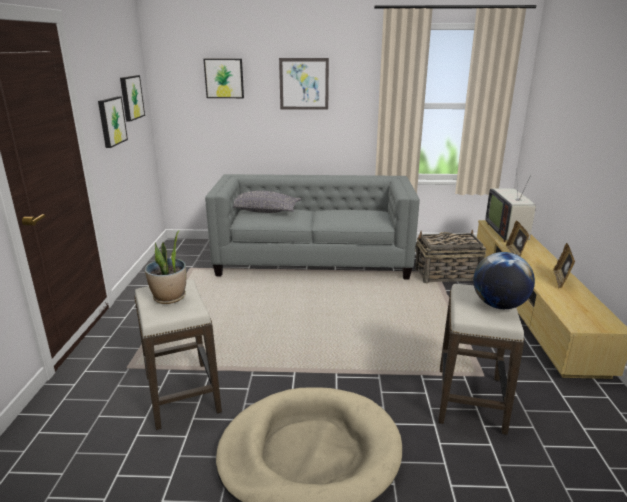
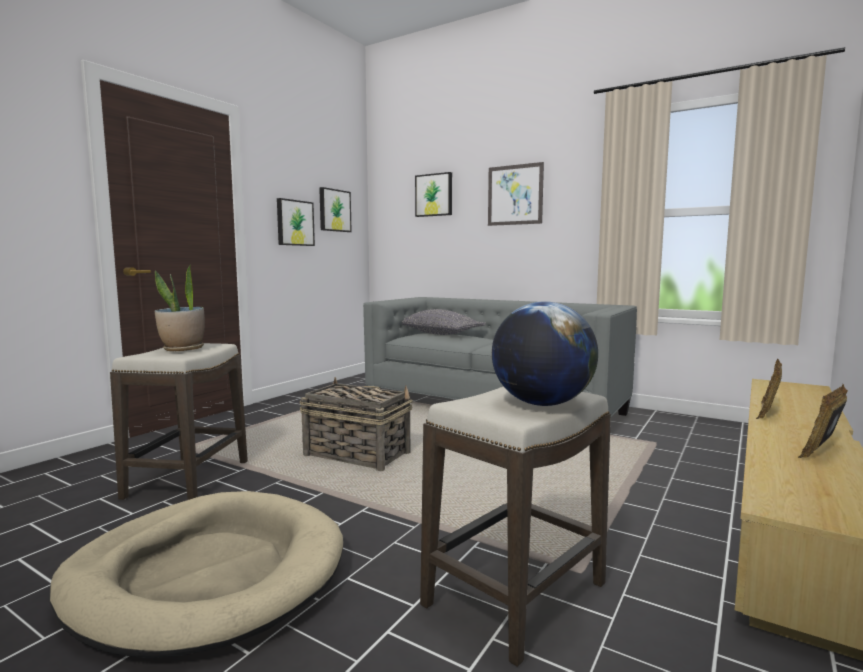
camera: 30 degrees right, 15 degrees down
(446, 275) = (668, 449): basket -> basket (356, 454)
(508, 232) = (790, 393): television -> none

